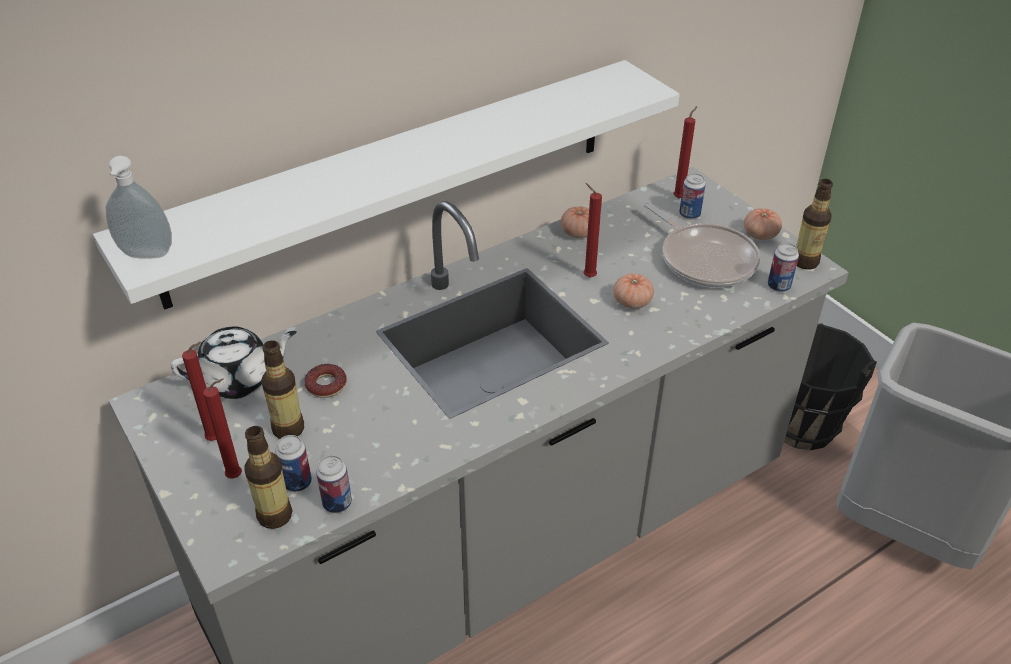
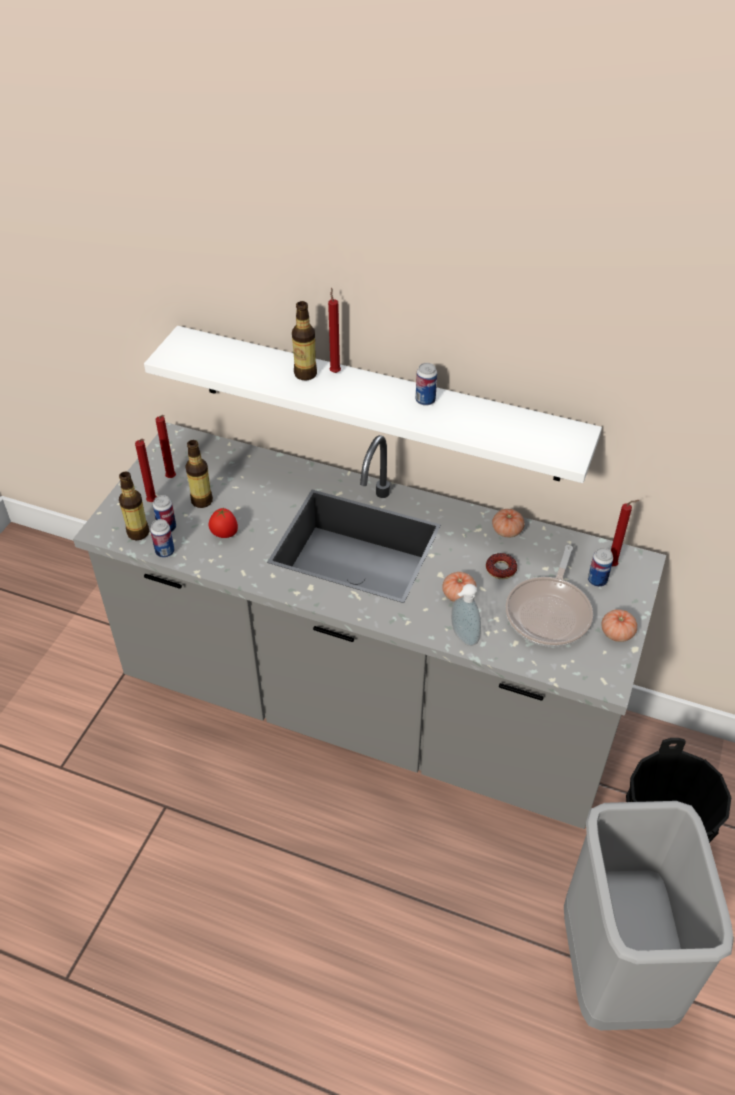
camera: 55 degrees right, 5 degrees up
(146, 256) = (174, 352): soap dispenser -> soap dispenser (462, 637)
(240, 379) = (222, 459): white teapot -> none
(326, 385) = (248, 495): donut -> donut (501, 569)
(367, 434) = (224, 534): none -> tomato
(587, 276) = (462, 559): red candle -> red candle (335, 371)
(778, 286) = (561, 670): can -> can (425, 400)
(805, 262) = (610, 675): bottle -> bottle (305, 374)

